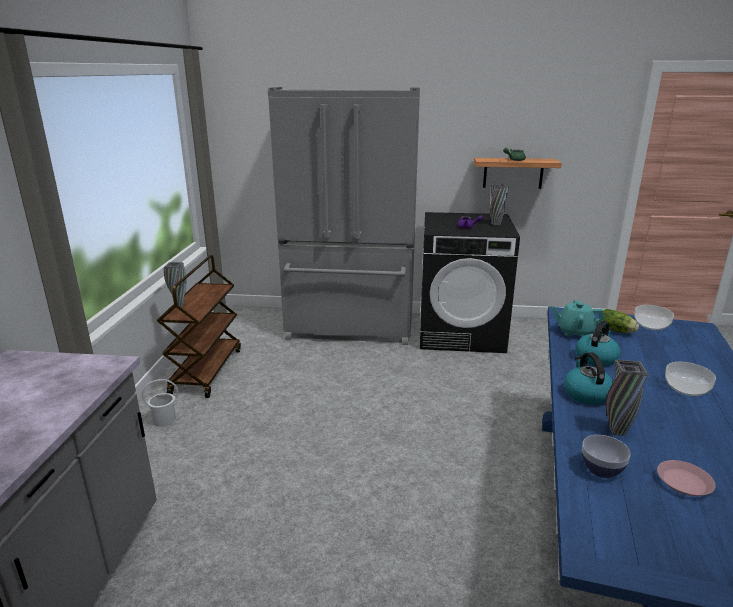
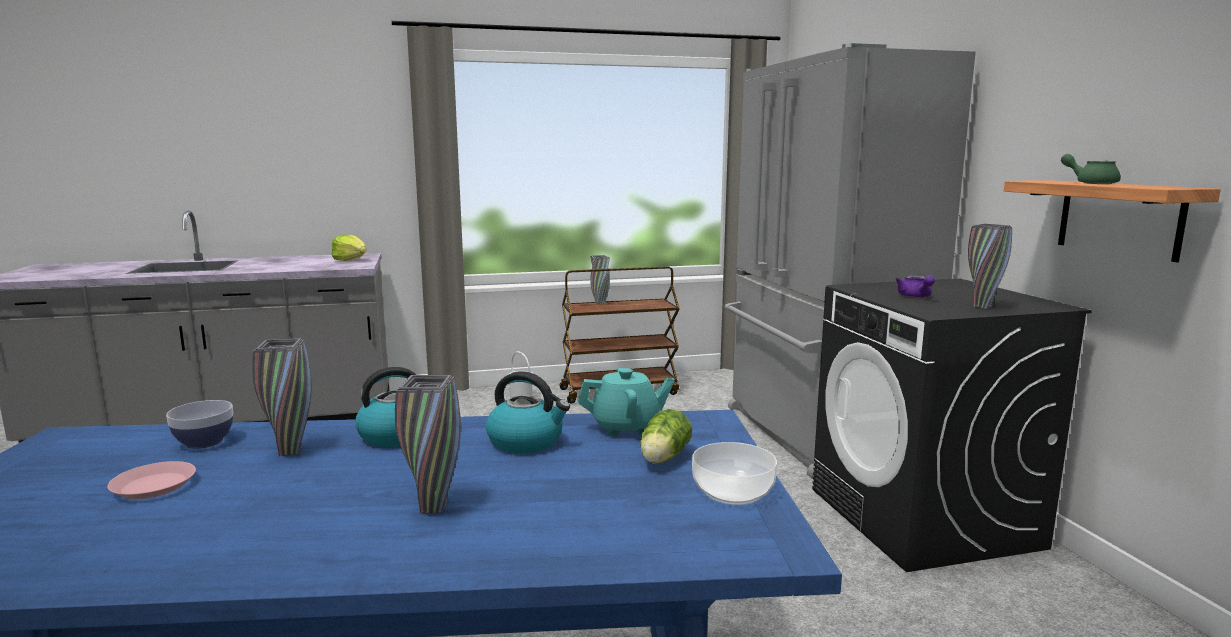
camera: 70 degrees right, 10 degrees down
(49, 369) = (351, 260): none -> lettuce
(574, 332) = (626, 427): turquoise teapot -> turquoise teapot turned 90 degrees clockwise
(687, 388) = (433, 508): bowl -> grey vase

